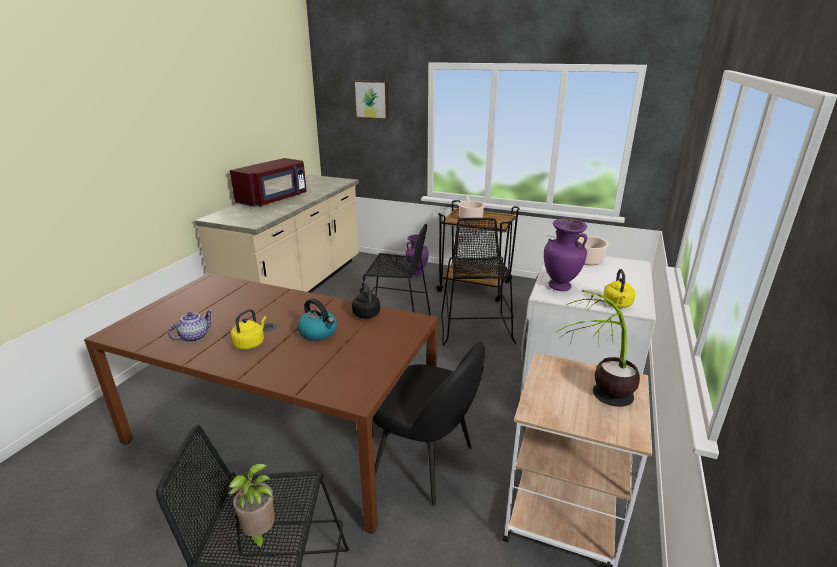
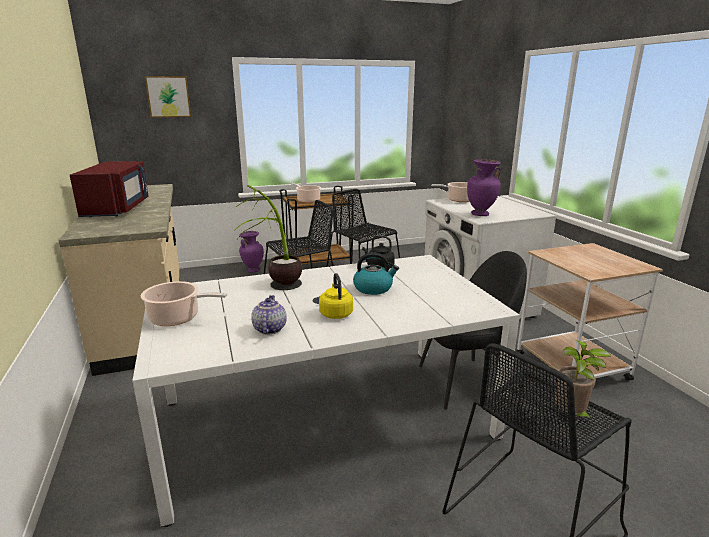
camera: 40 degrees left, 5 degrees down
(174, 304) = (177, 318): none -> cooking pot
(283, 429) = (325, 419): brown dining table -> white dining table
(596, 402) = (601, 260): potted plant -> potted plant (276, 291)
(617, 304) = (527, 214): yellow kettle -> none

